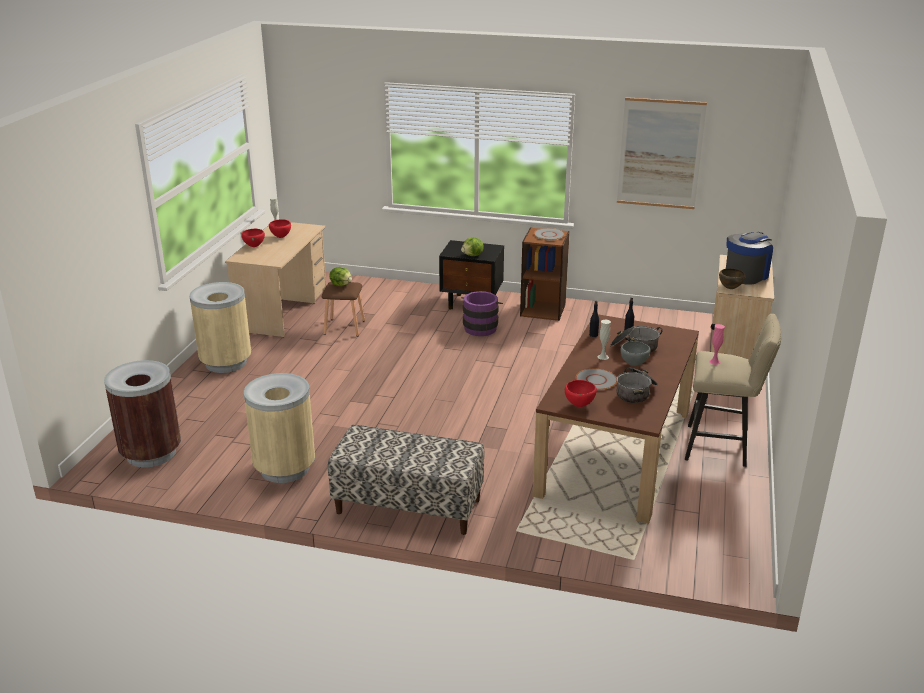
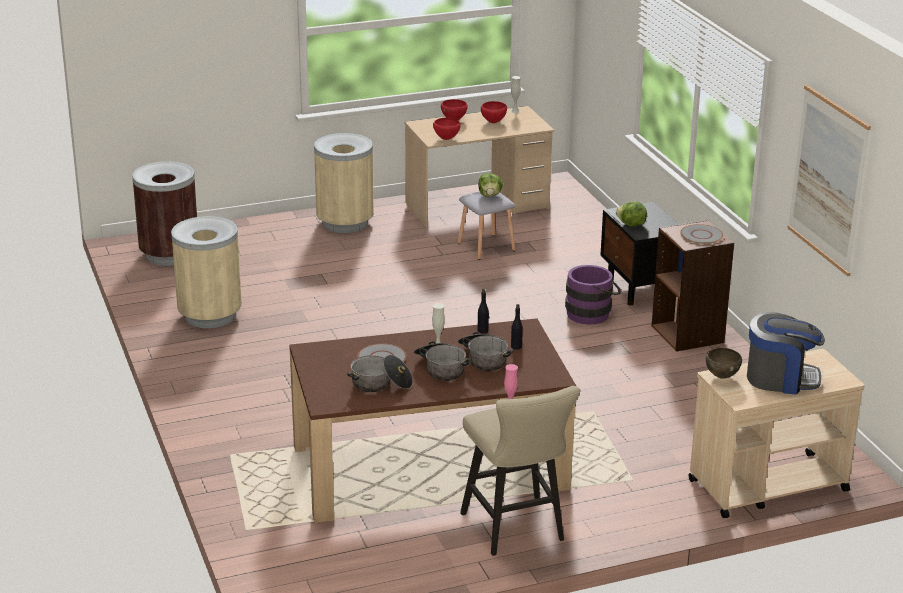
camera: 55 degrees right, 0 degrees up
(344, 328) = (485, 247): brown stool -> grey stool
(408, 506) = (213, 391): bench -> none
(579, 405) = (319, 363): red bowl -> red bowl (446, 139)
(633, 365) = (441, 368): grey bowl -> cooking pot

